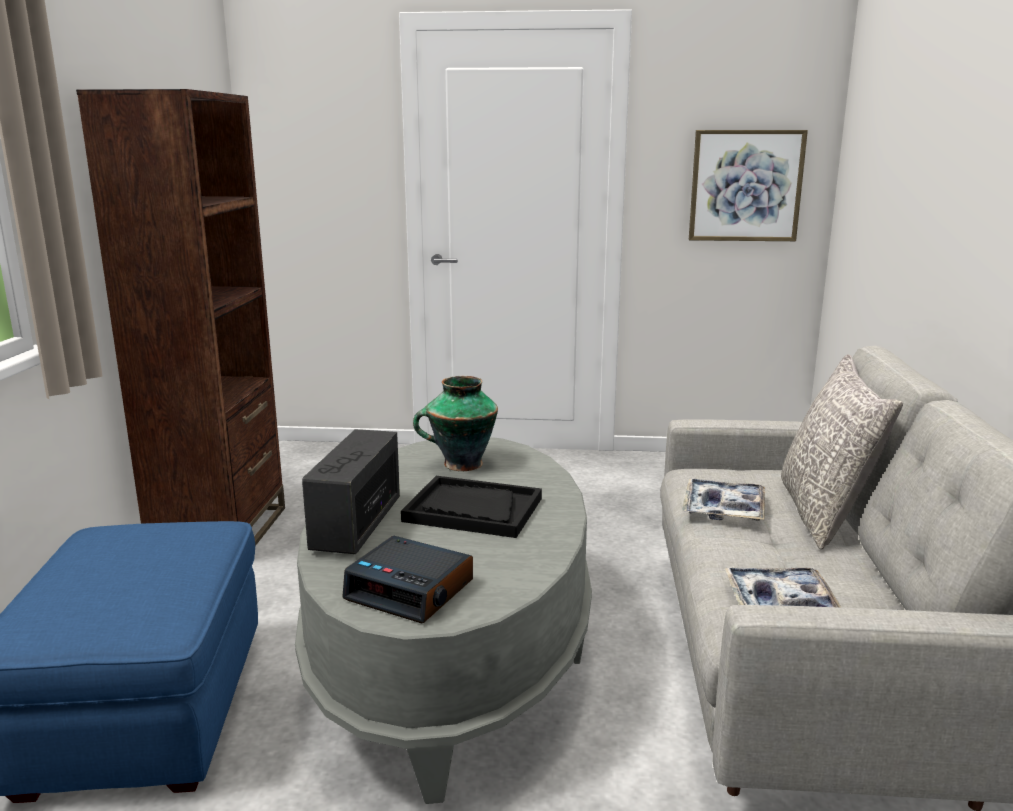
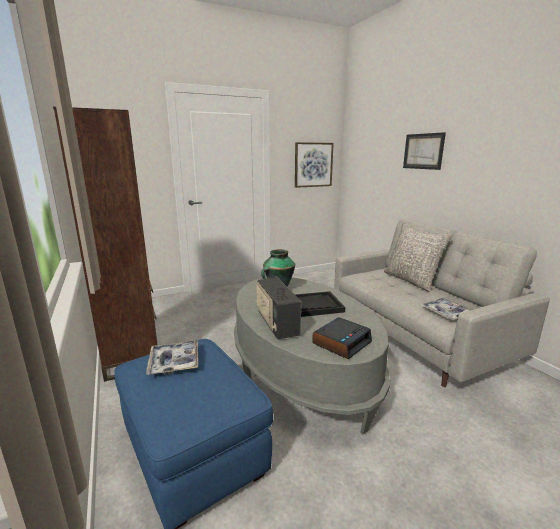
camera: 30 degrees left, 0 degrees up
(411, 590) = (341, 342): alarm clock -> alarm clock turned 45 degrees counterclockwise
(723, 509) = (383, 286): tray -> tray (174, 362)
(953, 161) = (423, 151): none -> picture

